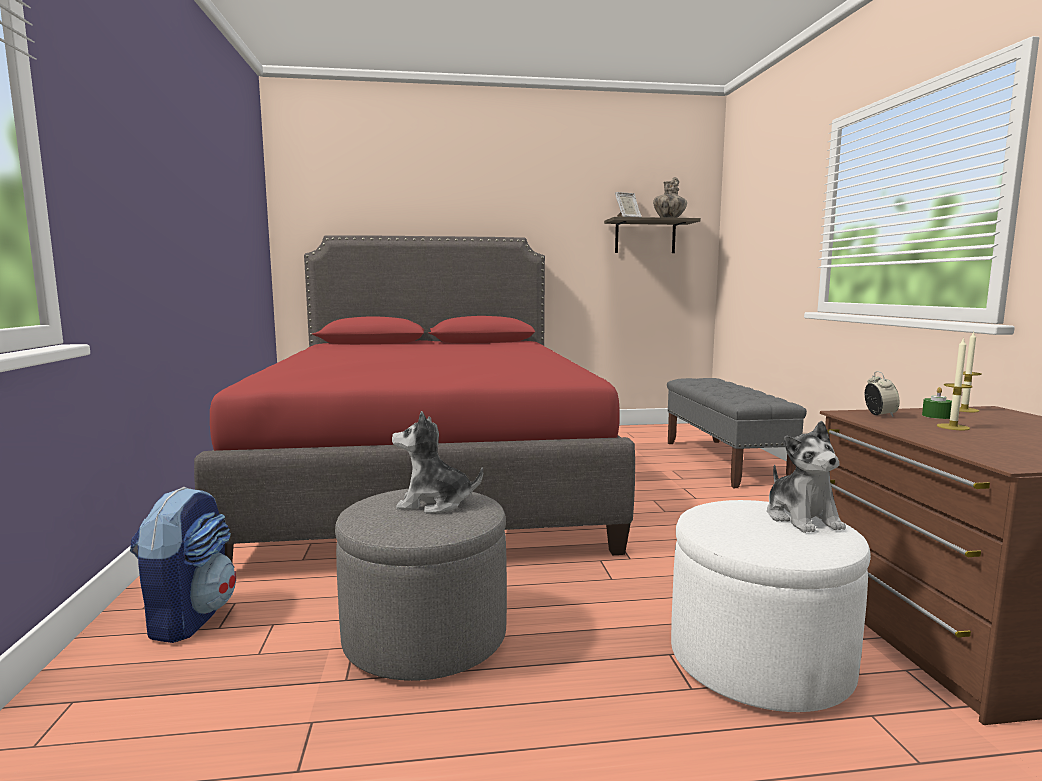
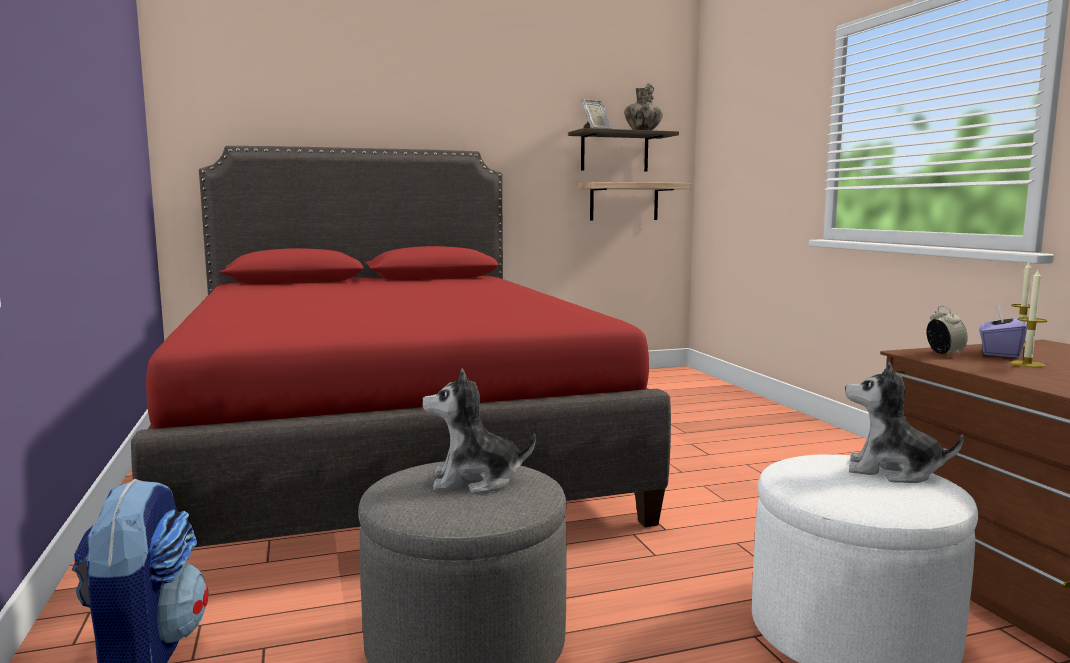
camera: 10 degrees left, 0 degrees up
(653, 279) = (624, 202): none -> shelf
(724, 462) = (723, 411): grey bench -> none
(802, 518) = (892, 471): plush toy -> plush toy turned 135 degrees clockwise
(936, 416) = (1000, 352): green candle -> purple tissue box

